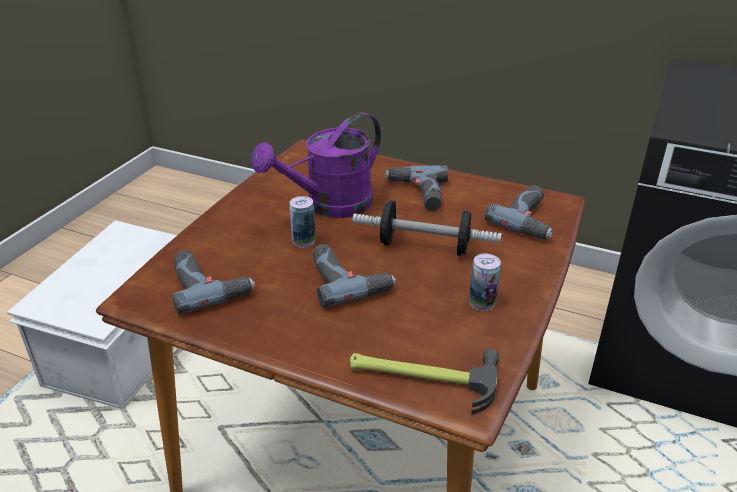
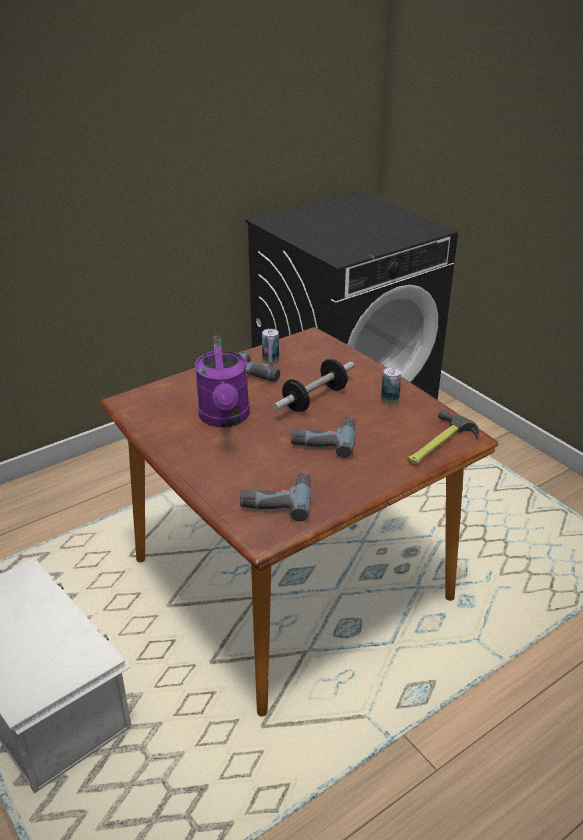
camera: 60 degrees left, 0 degrees up
(303, 241) = (260, 443): can -> can (270, 360)
(530, 219) = (322, 352): power drill -> none

